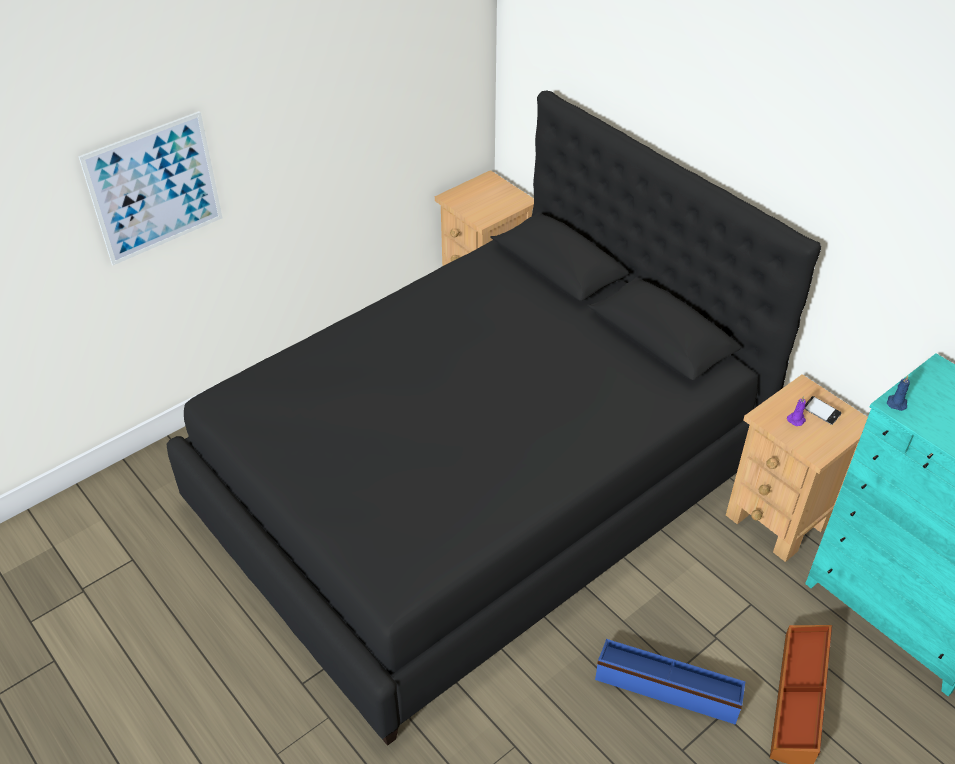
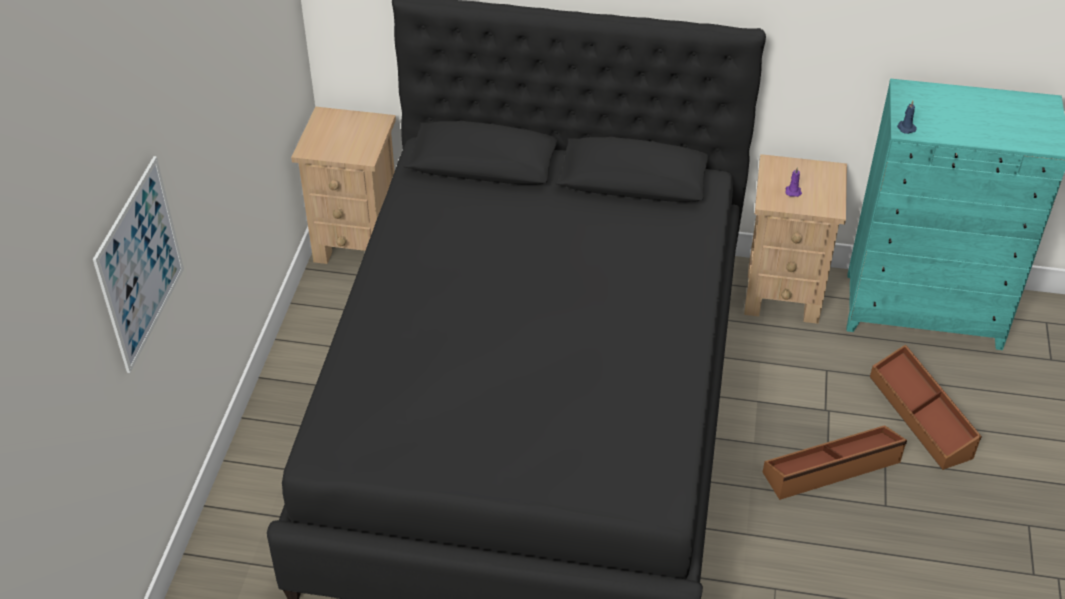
camera: 40 degrees left, 0 degrees up
(667, 687) = (832, 468): blue storage box -> brown storage box
(821, 412) = (803, 176): phone -> none

